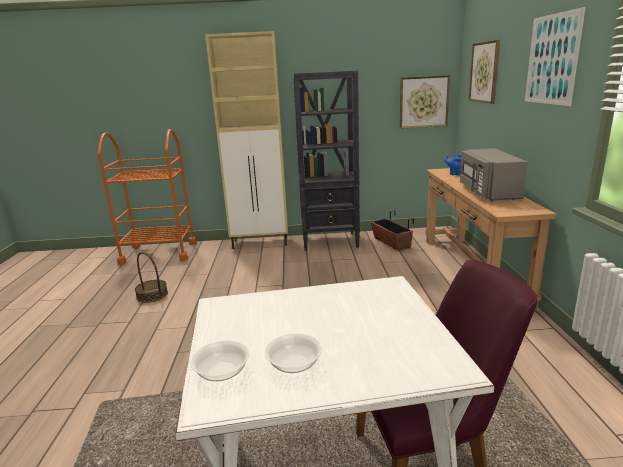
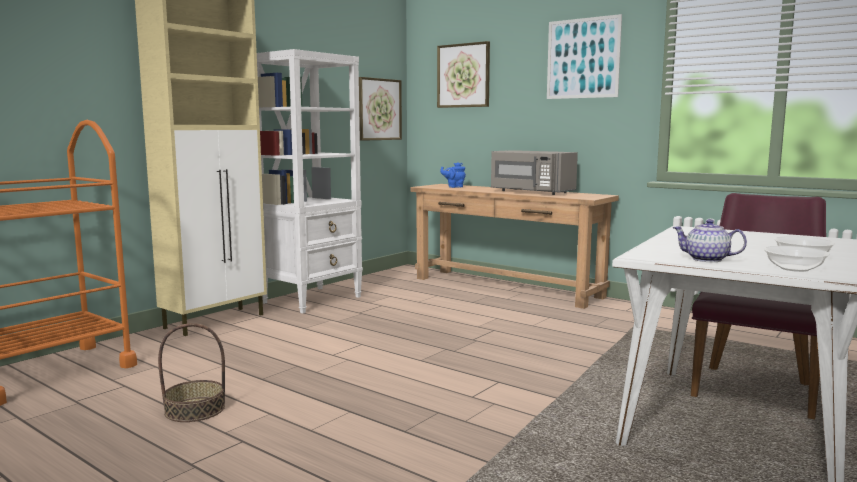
camera: 50 degrees left, 10 degrees down
(227, 328) = (707, 259): none -> teapot
(330, 241) = (313, 299): black bookcase -> white bookcase
(391, 242) = (385, 286): planter -> none

